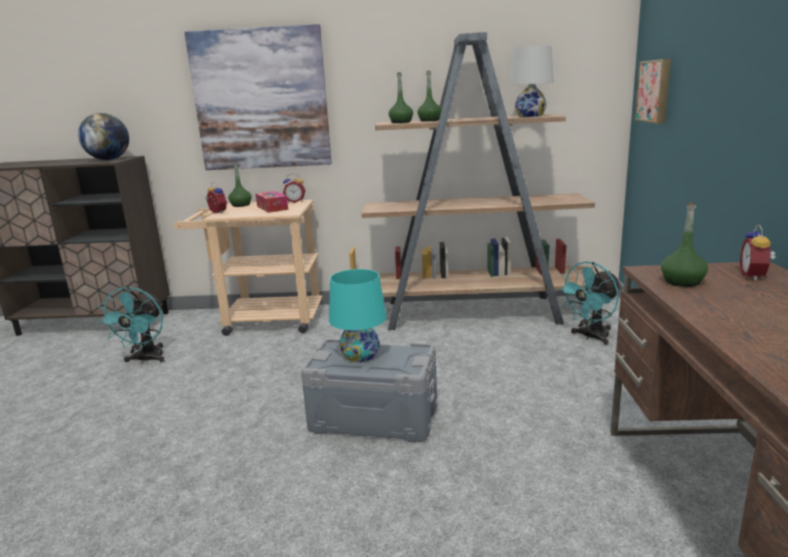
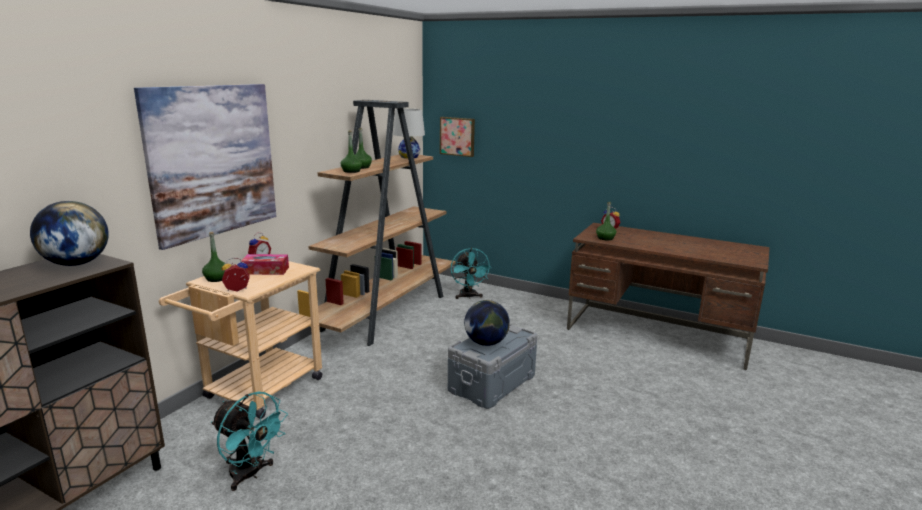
camera: 65 degrees left, 0 degrees up
(360, 355) = (486, 343): turquoise table lamp -> globe

